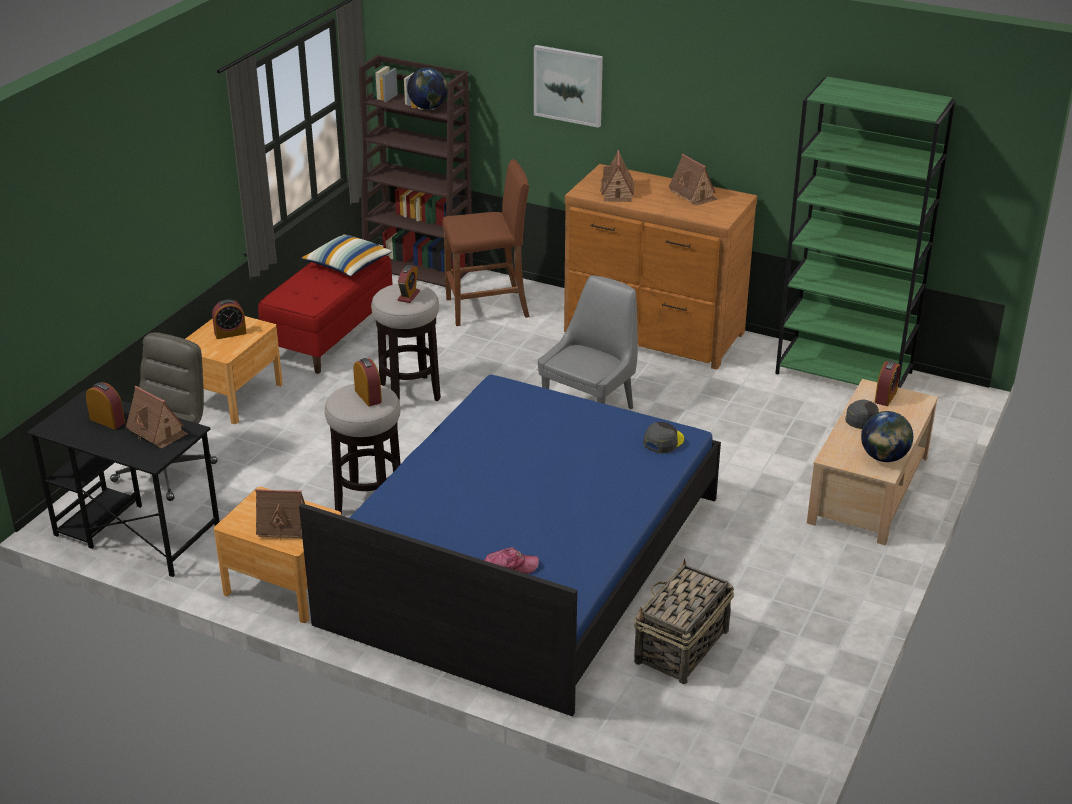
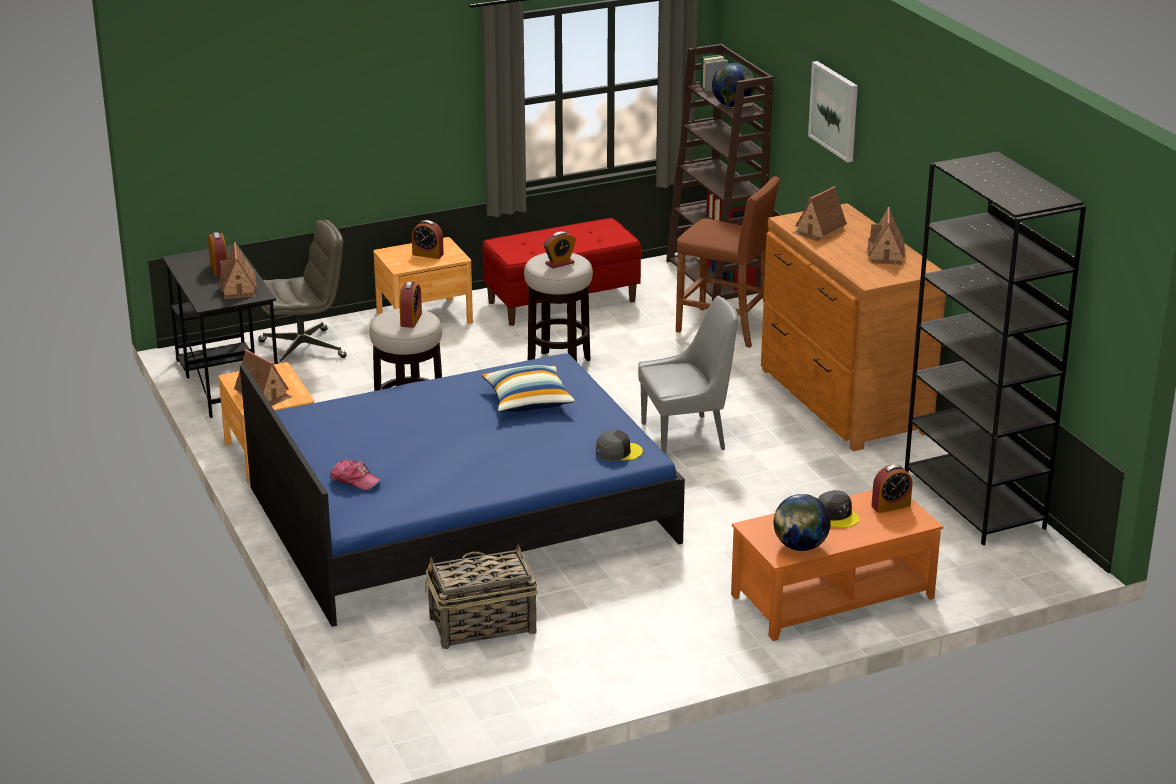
camera: 40 degrees right, 5 degrees down
(347, 265) = (594, 236): pillow -> pillow (527, 401)
(844, 373) = (974, 502): green bookcase -> black bookcase
(867, 489) = (832, 595): beige coffee table -> orange coffee table

